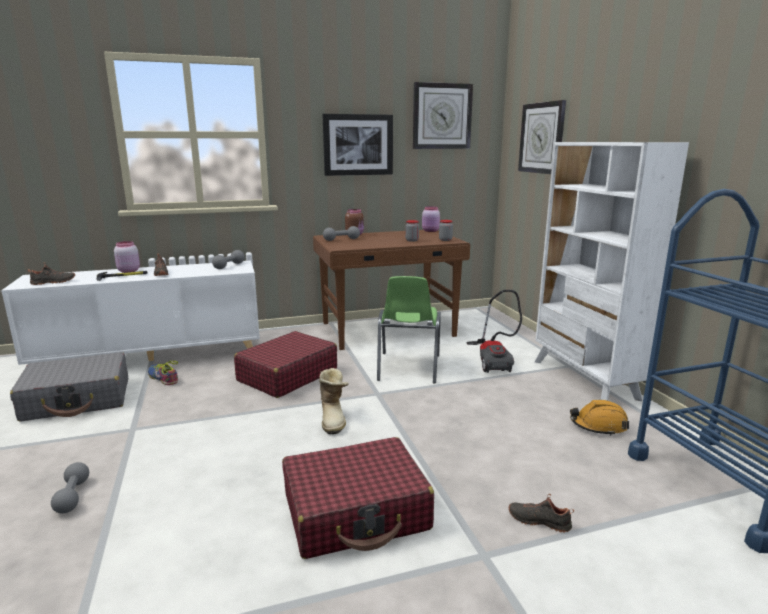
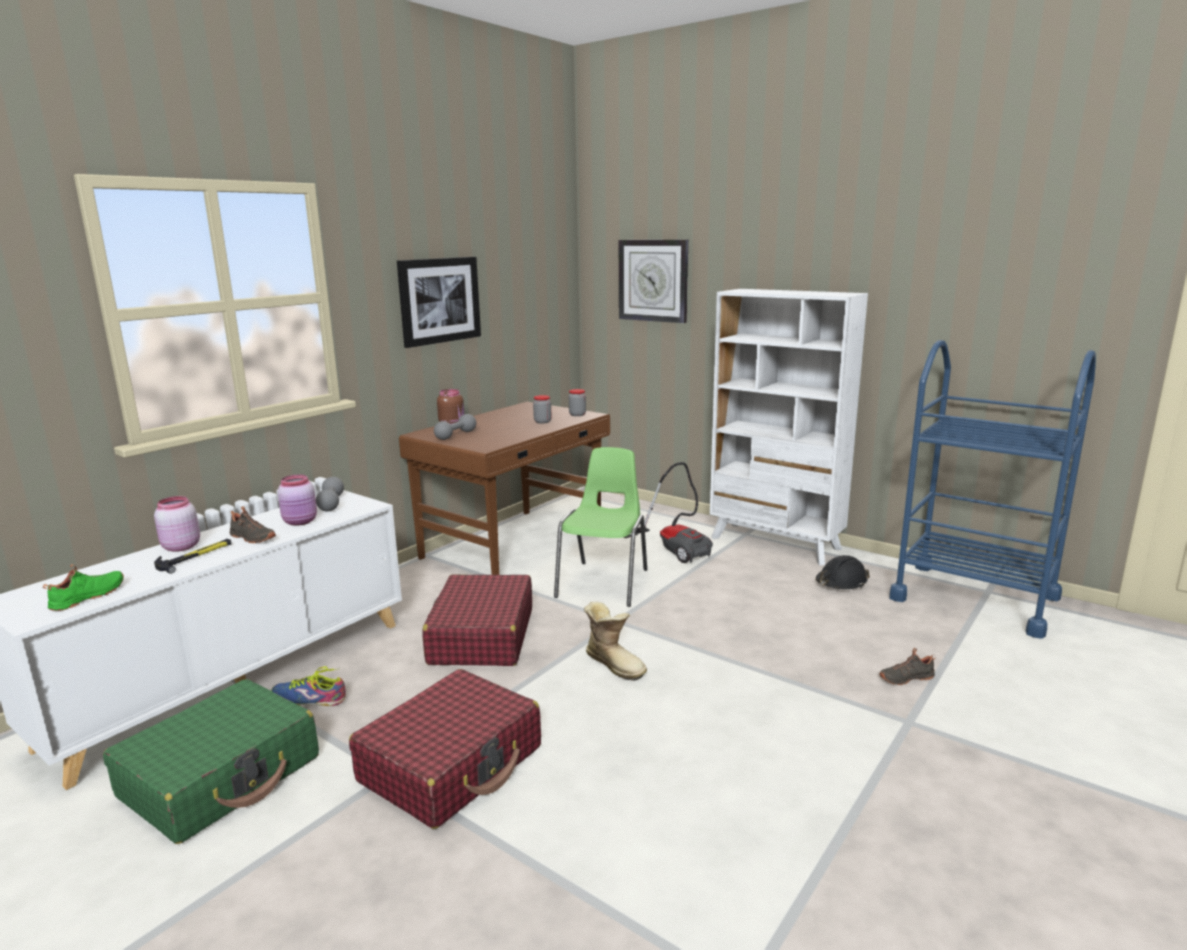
camera: 35 degrees left, 0 degrees up
(53, 282) = (89, 597): black shoe -> green shoe
(73, 496) = (457, 877): grey dumbbell -> none
(78, 399) = (221, 777): grey suitcase -> green suitcase
(356, 512) = (773, 738): red suitcase -> red suitcase (452, 764)
(408, 368) = (604, 583): green chair -> green chair turned 135 degrees counterclockwise
(430, 231) = (531, 405): pink jar -> pink jar (301, 522)
(442, 116) = (522, 255): wall clock -> none
(598, 426) = (841, 583): orange hard hat -> black hard hat

